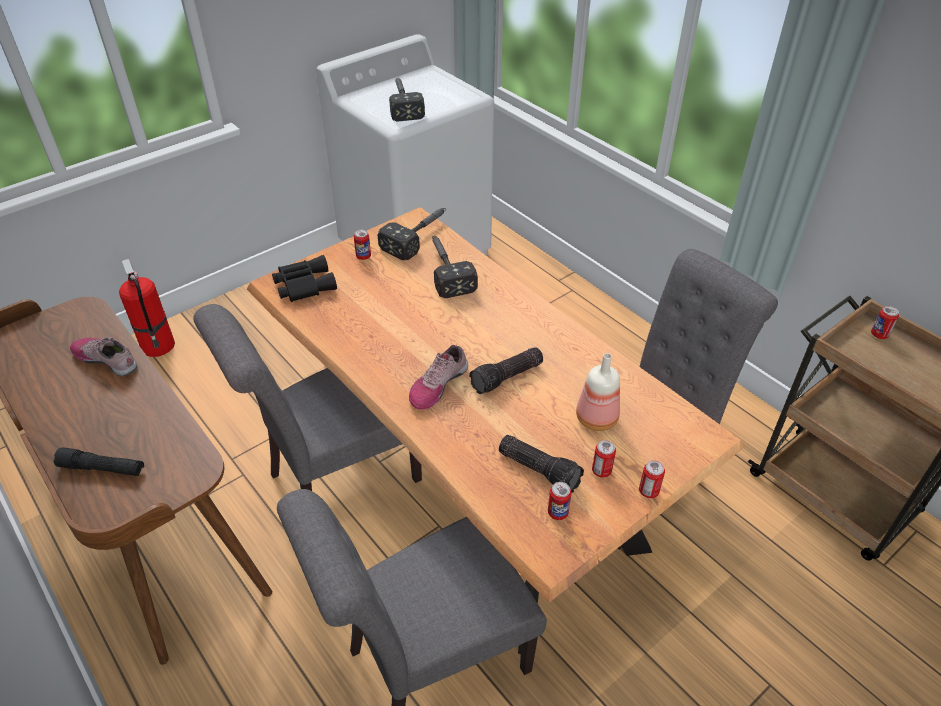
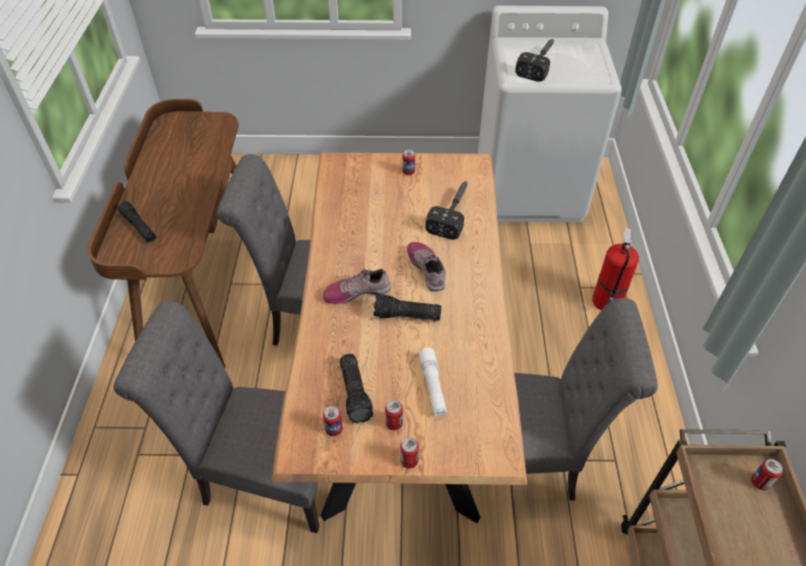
camera: 40 degrees right, 5 degrees up
(107, 359) = (203, 161): shoe -> shoe (427, 269)
(158, 346) = (302, 171): fire extinguisher -> fire extinguisher (607, 302)
(303, 284) = (350, 172): black binoculars -> none
(419, 236) = (462, 176): hammer -> none
(597, 420) = (433, 386): bottle -> white flashlight

